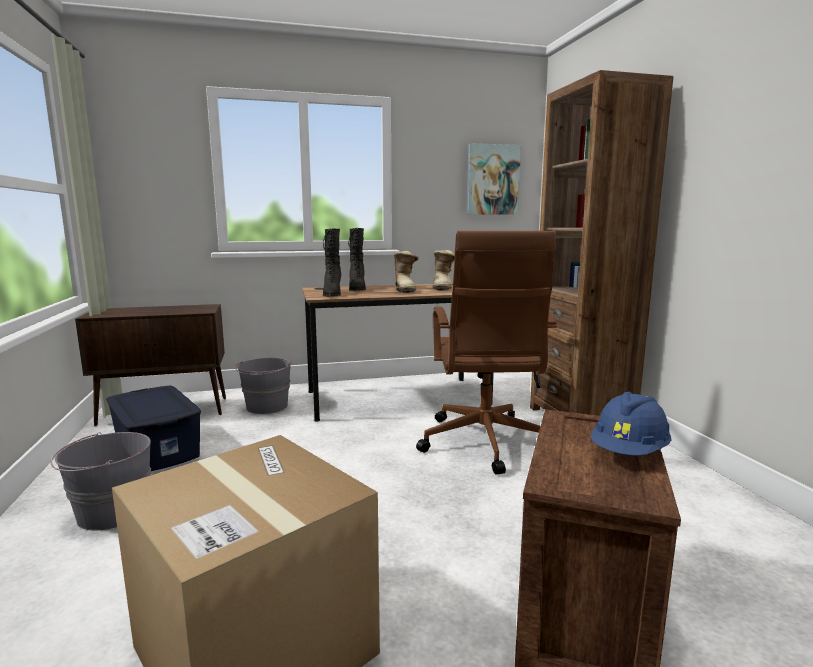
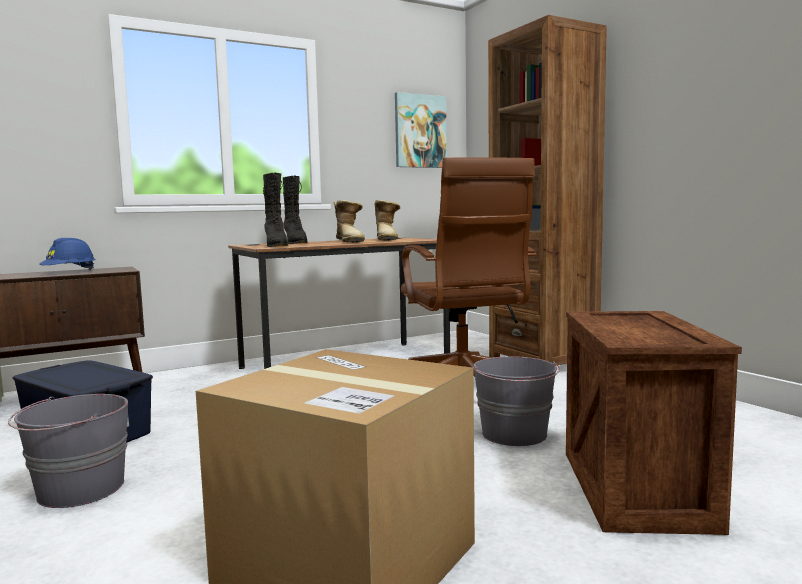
camera: 15 degrees left, 5 degrees down
(267, 407) = (198, 384): grey bucket -> grey bucket (515, 434)
(629, 452) = (665, 324): blue hard hat -> blue hard hat (69, 272)

